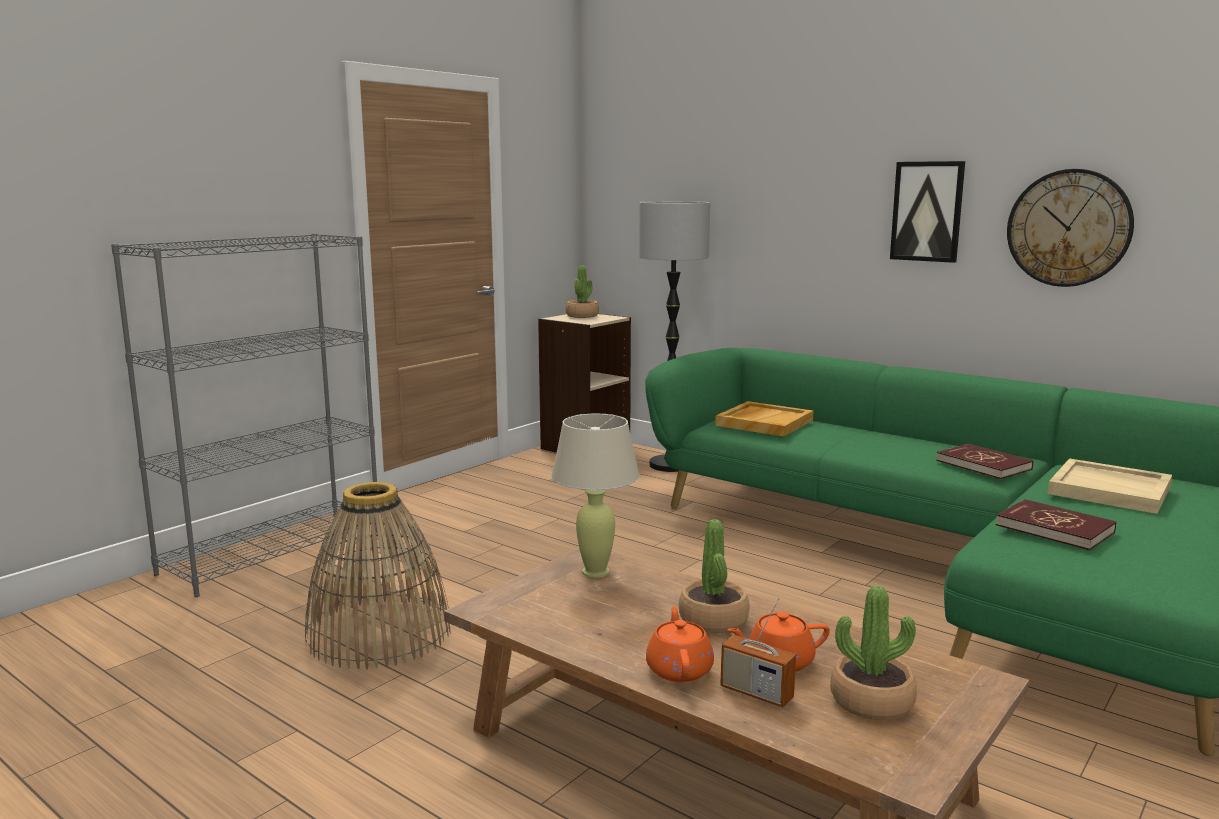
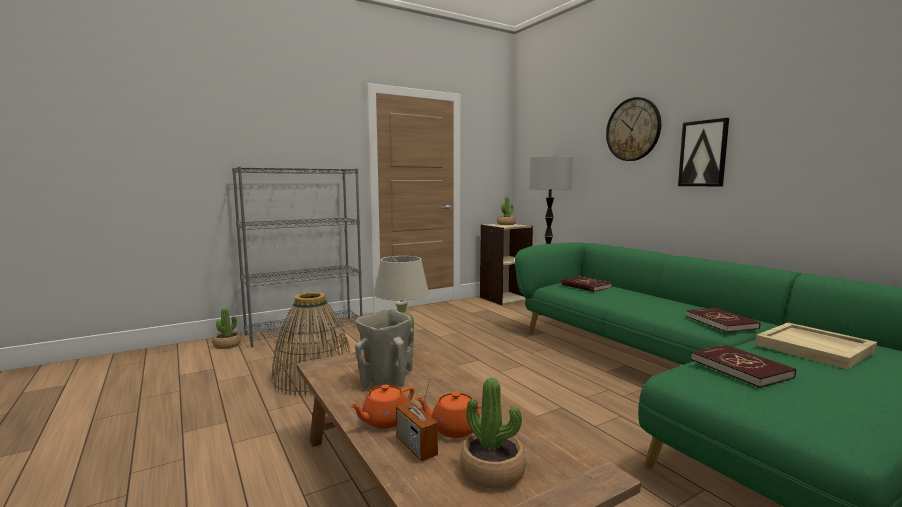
camera: 20 degrees right, 5 degrees down
(615, 614) = (385, 380): none -> beige vase
(679, 669) = (384, 421): orange teapot -> orange teapot turned 150 degrees counterclockwise
(713, 619) = (441, 393): potted plant -> potted plant (227, 345)
(764, 422) = (585, 286): beige tray -> red book
(1069, 228) = (806, 158): wall clock -> wall clock (633, 129)

